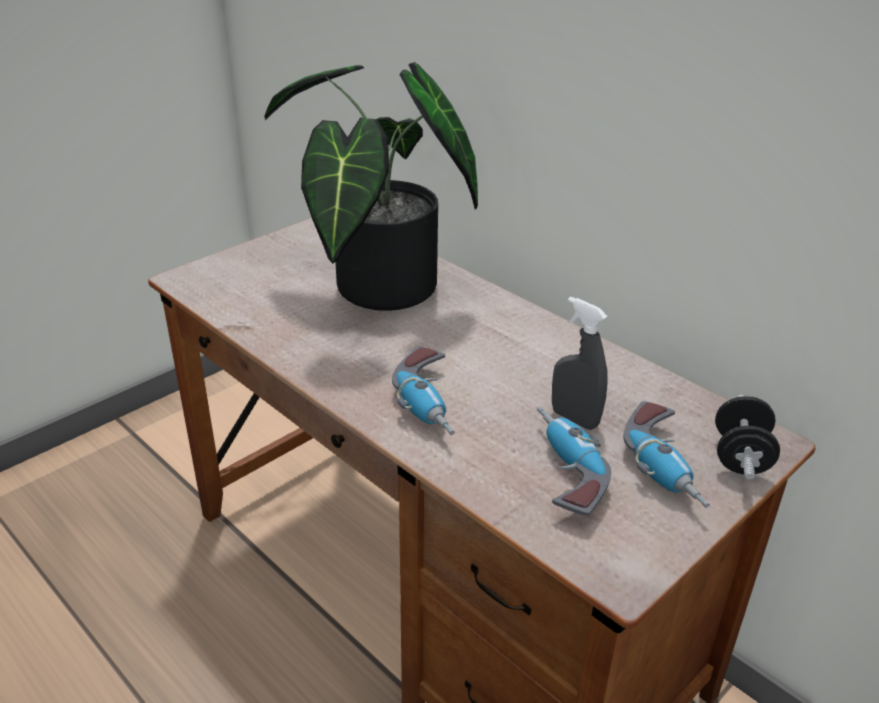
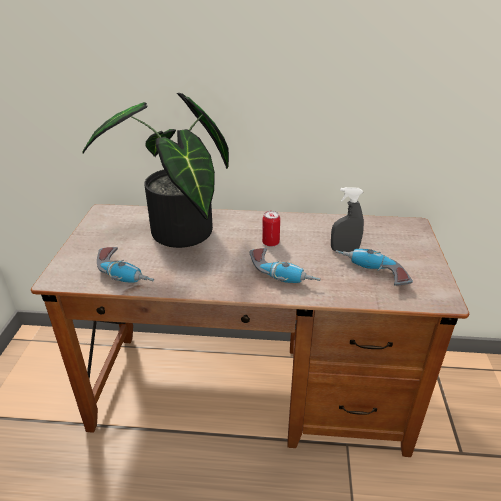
camera: 40 degrees left, 0 degrees up
(479, 355) = (270, 243): none -> can
(667, 466) = (399, 251): power drill -> power drill (126, 273)
(740, 457) = (414, 234): black dumbbell -> none

